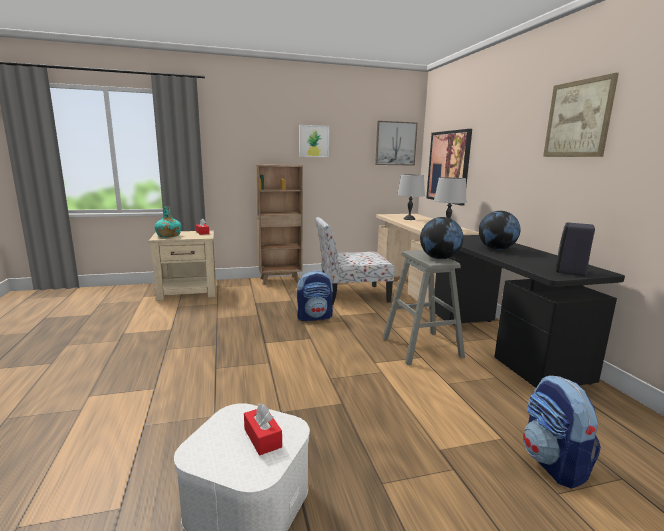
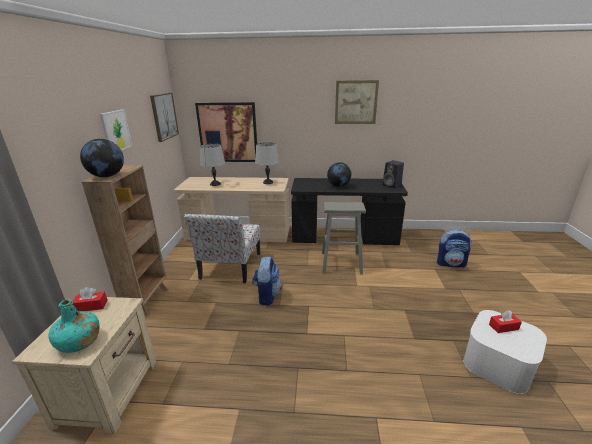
camera: 70 degrees left, 10 degrees up
(439, 258) = (351, 204): globe -> globe (107, 176)

